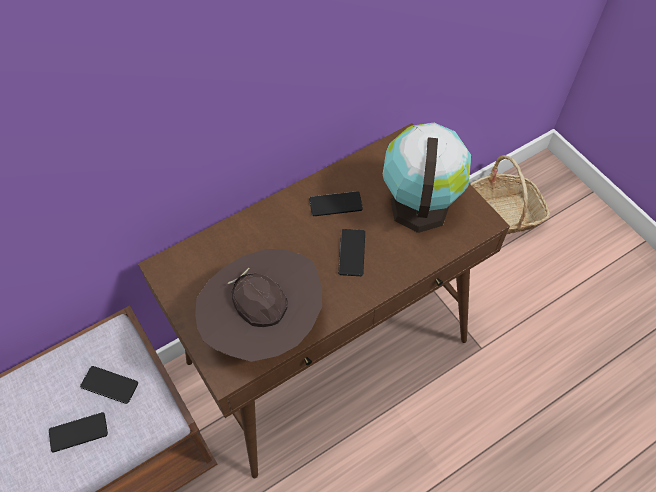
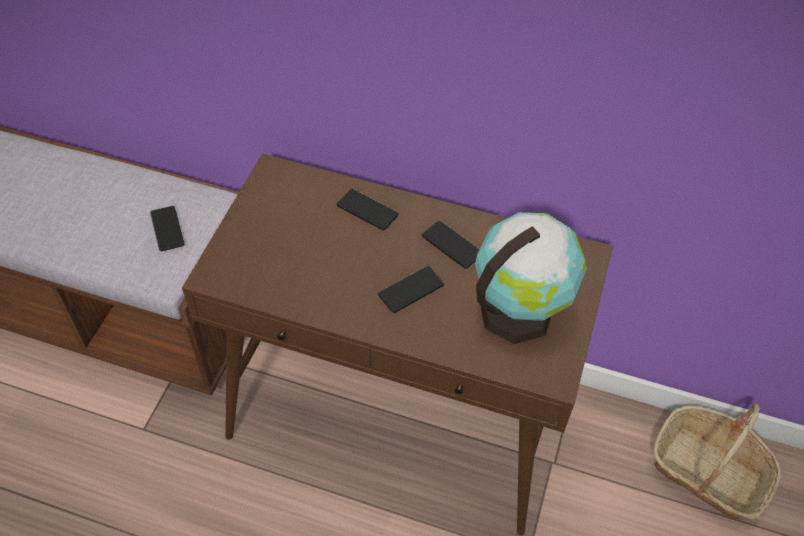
camera: 50 degrees right, 5 degrees down
(78, 432) = (113, 238): phone -> phone (367, 210)
(263, 324) = (278, 272): brown hat -> none

